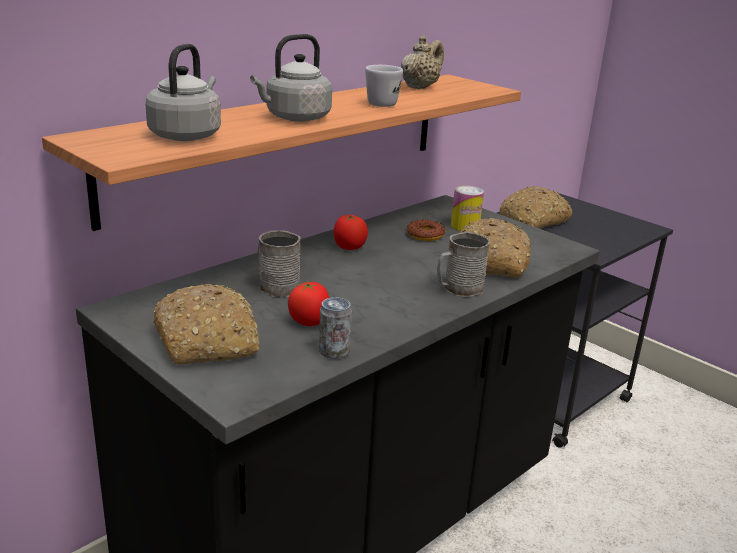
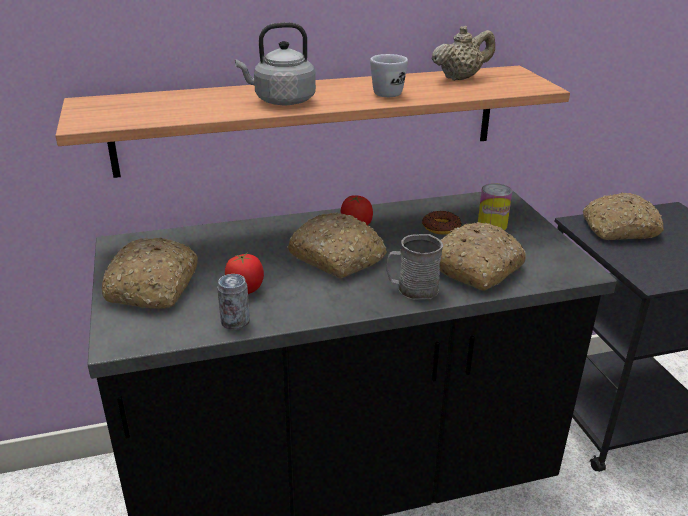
camera: 30 degrees right, 5 degrees up
(187, 135) = (165, 108): grey kettle -> none
(275, 286) = (255, 250): grey mug -> none
(364, 276) = (338, 257): none -> bread

